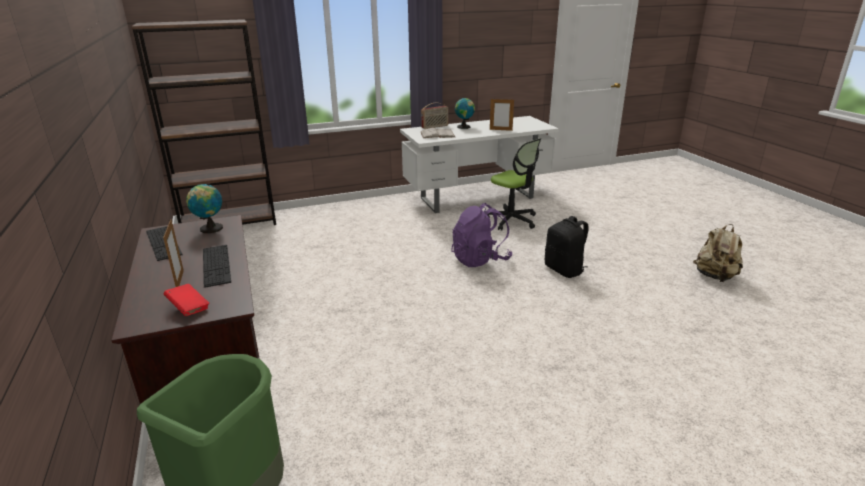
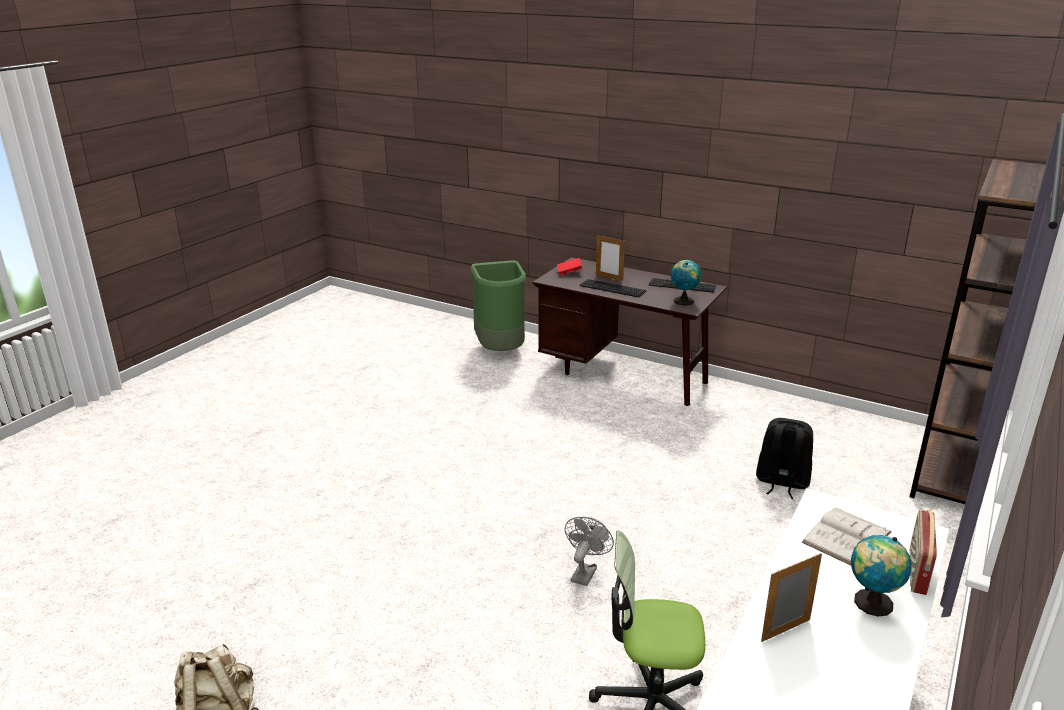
camera: 140 degrees right, 0 degrees up
(480, 259) = (585, 572): purple backpack -> grey fan
(564, 270) = (459, 611): black backpack -> black backpack (781, 482)

